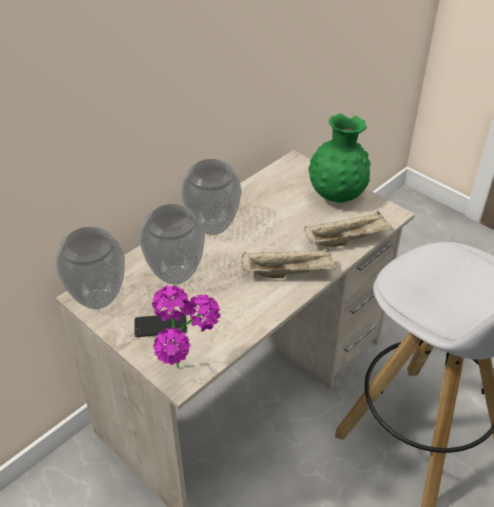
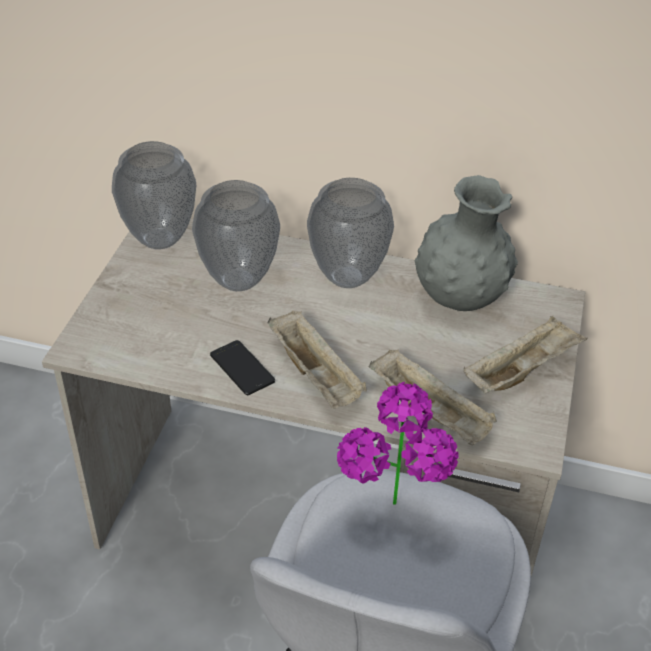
camera: 60 degrees right, 0 degrees up
(160, 326) = (150, 301): phone -> phone (242, 368)
(188, 373) = (91, 351): potted plant -> potted plant (393, 520)
(265, 192) = (460, 298): none -> grey vase
(337, 195) = (521, 370): green vase -> beige tray

